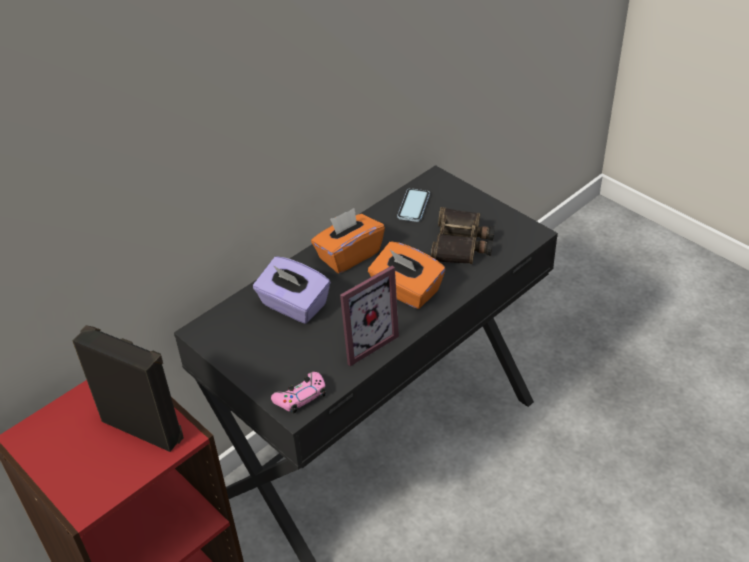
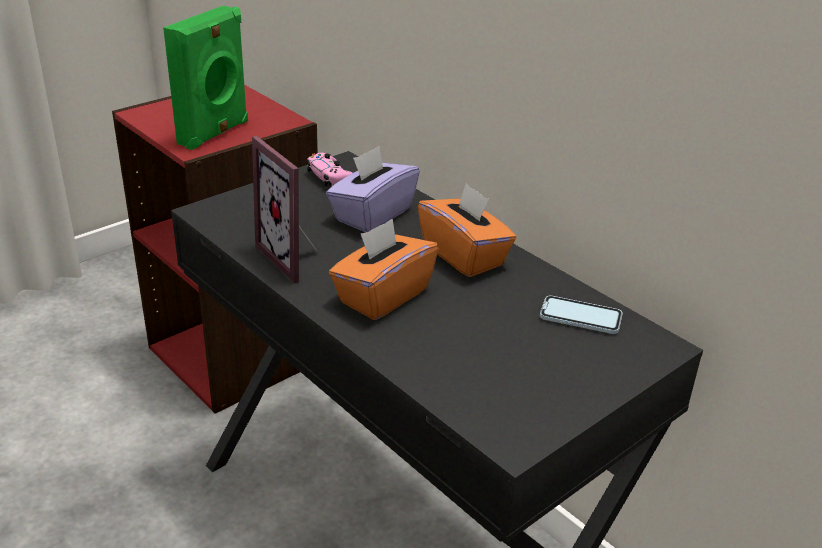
camera: 90 degrees right, 10 degrees down
(144, 427) = (215, 133): black speaker -> green speaker
(300, 397) = (221, 215): pink game controller -> pink game controller (332, 178)
(462, 244) = (484, 356): binoculars -> none

